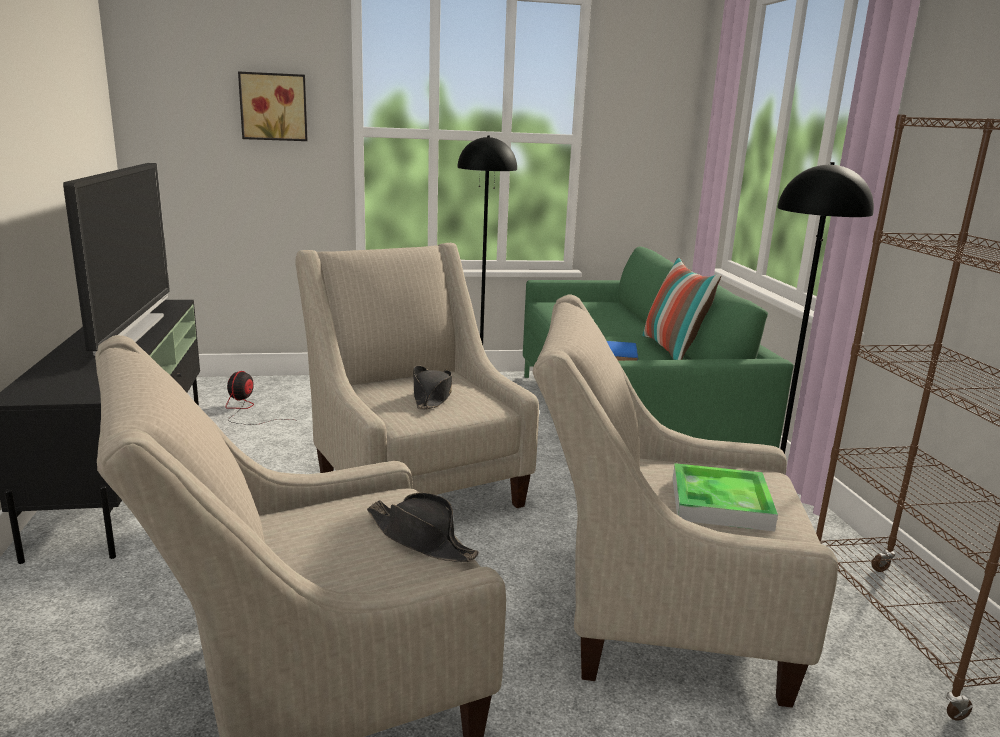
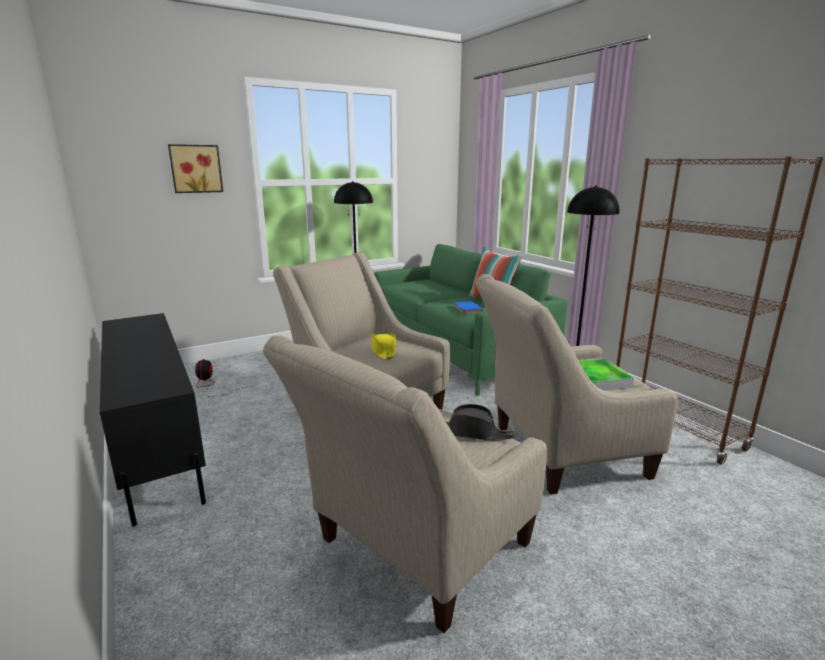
camera: 20 degrees left, 0 degrees up
(128, 331) = (143, 341): television -> none
(432, 397) = (383, 351): black hat -> yellow hat

